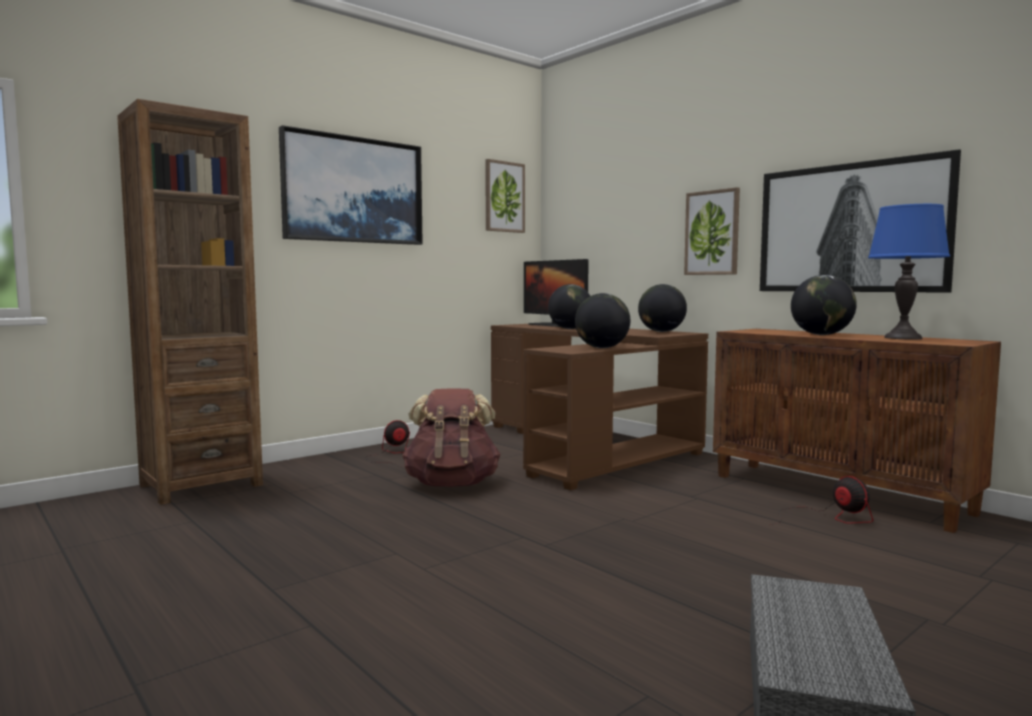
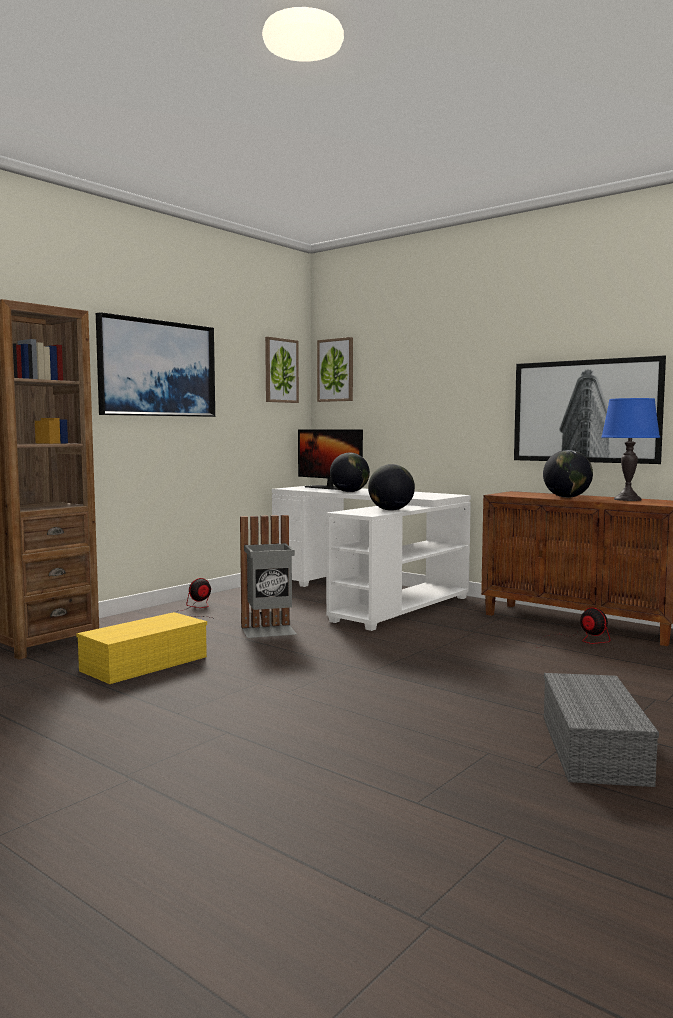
camera: 10 degrees left, 0 degrees up
(288, 517) = (145, 663): none -> yellow storage box
(452, 484) = (269, 631): brown backpack -> grey trash can
(589, 447) = (369, 595): brown desk -> white desk
(661, 331) = (431, 494): globe -> none
(712, 233) = (472, 410): picture -> picture (336, 370)

